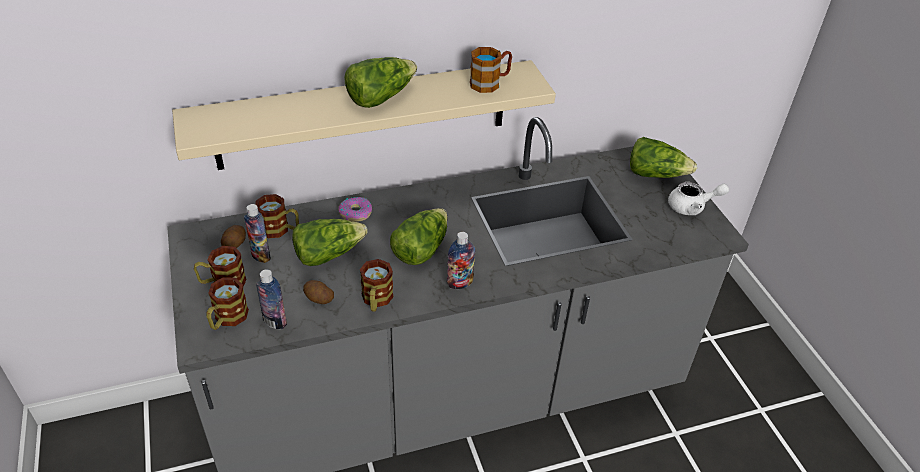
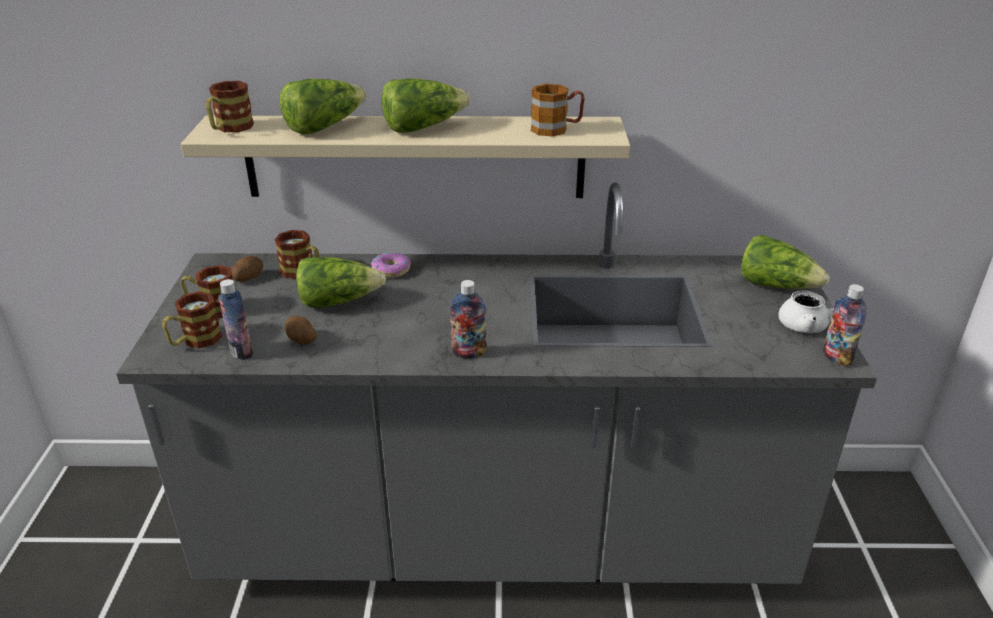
camera: 20 degrees right, 10 degrees down
(261, 255) = (267, 291): bottle -> bottle (836, 357)
(376, 300) = (362, 352): mug -> mug (230, 128)
(420, 248) = (443, 313): lettuce -> lettuce (324, 127)

